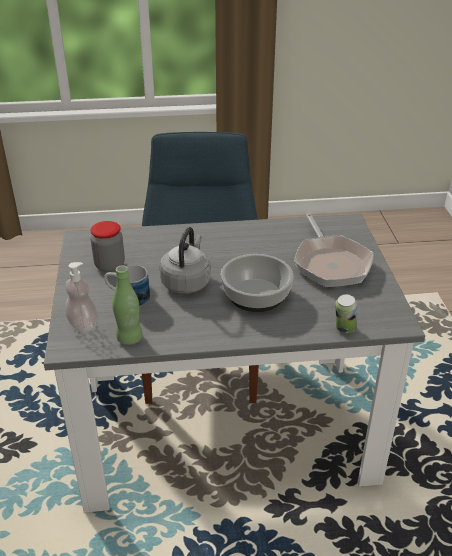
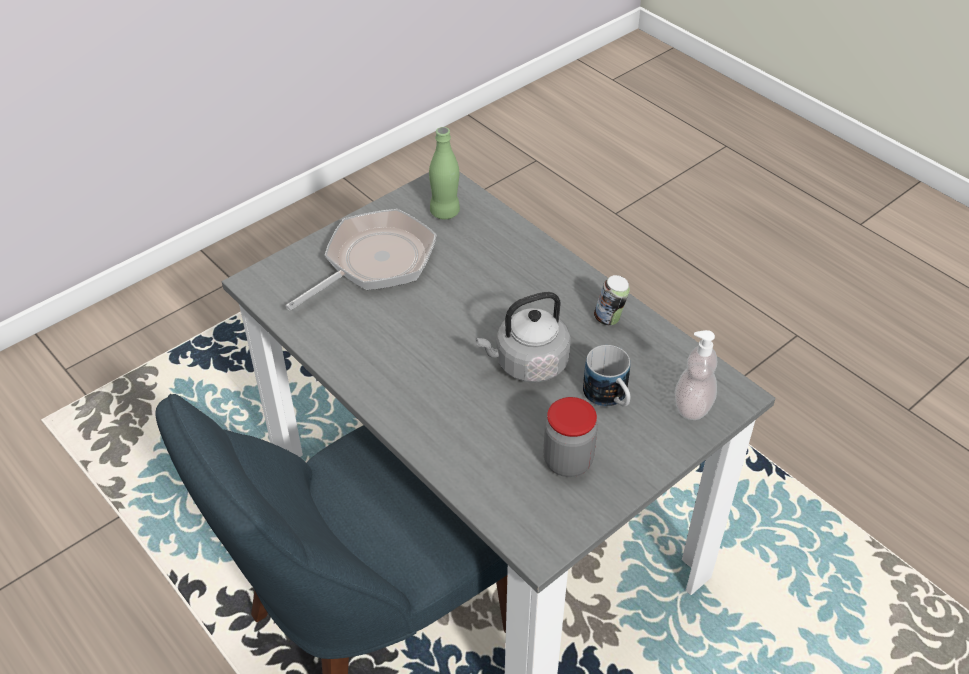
camera: 125 degrees left, 10 degrees up
(129, 338) = (668, 353): green bottle -> green bottle (445, 212)
(256, 295) = (496, 293): bowl -> none
(344, 329) = (490, 211): can -> can (609, 319)

